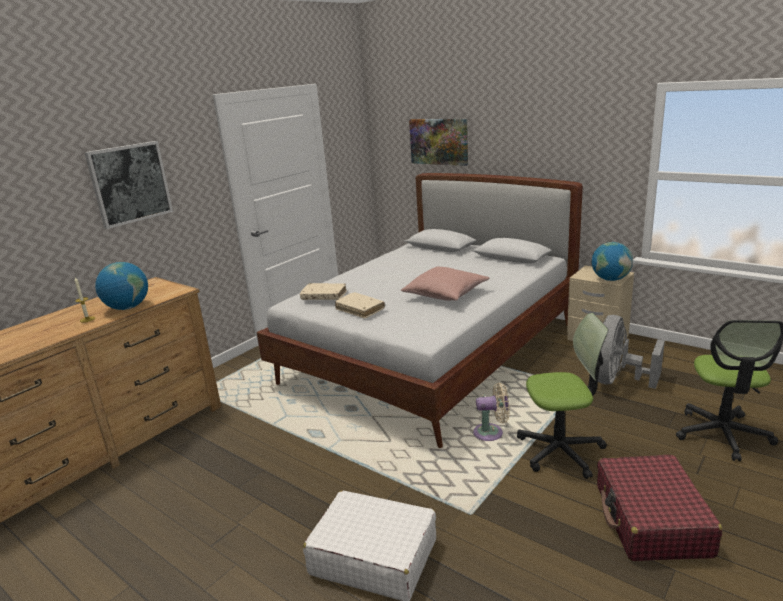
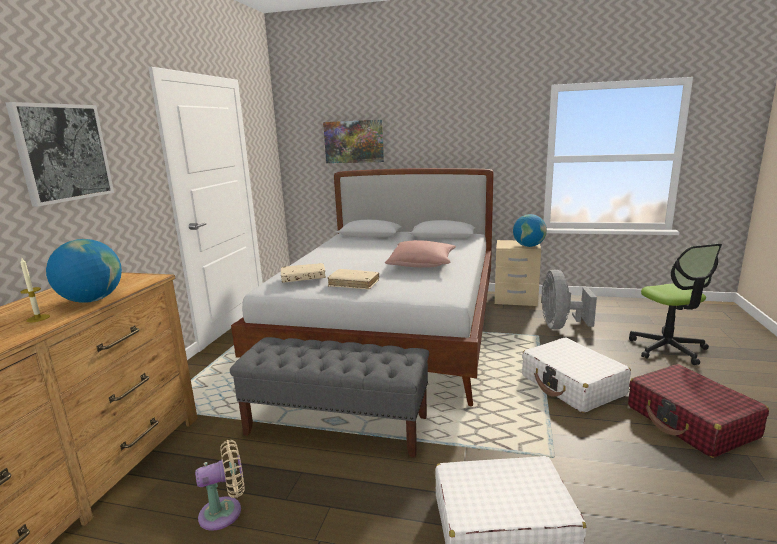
camera: 25 degrees left, 5 degrees down
(315, 438) = (337, 426): none -> grey bench
(491, 433) = (503, 384): beige fan -> beige fan (225, 512)
(561, 451) = (572, 385): office chair -> white suitcase

